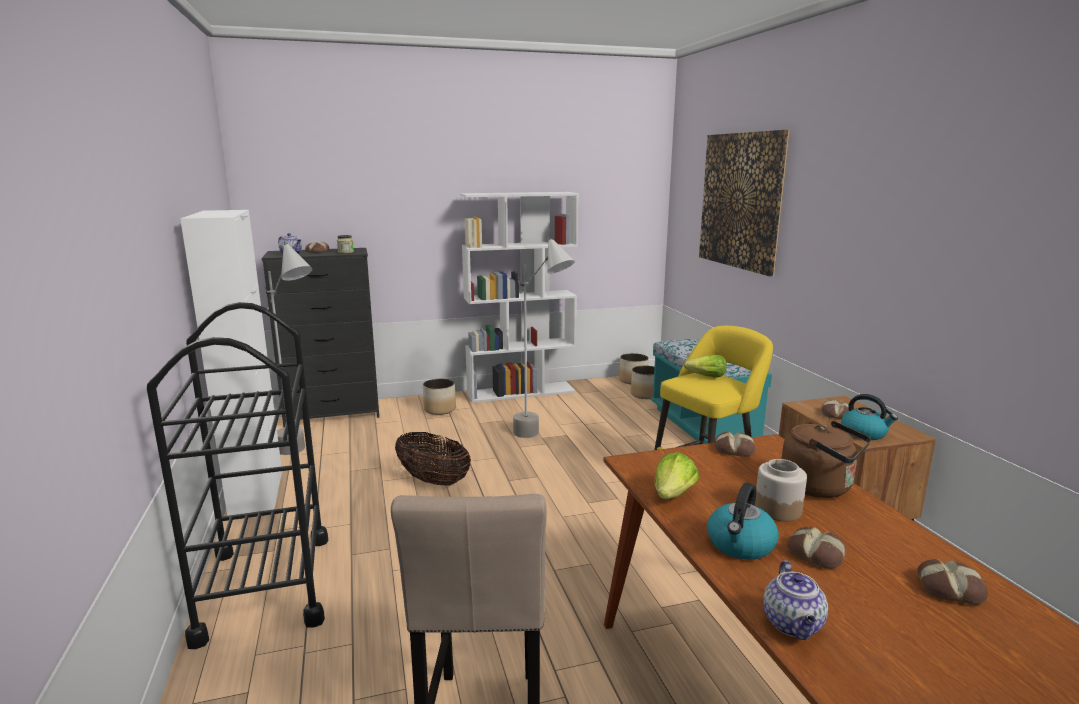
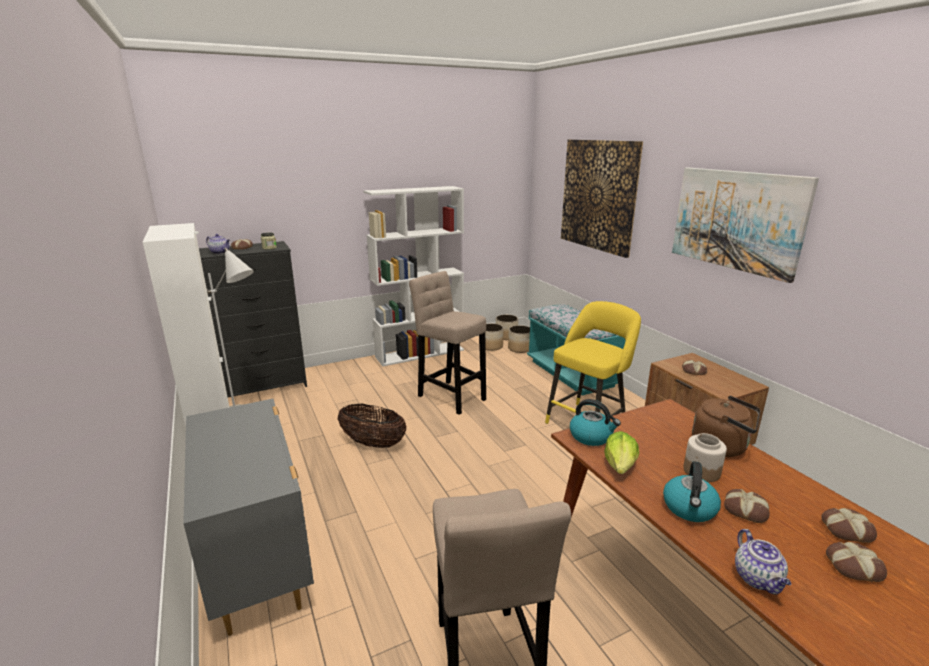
camera: 10 degrees left, 5 degrees up
(265, 586) = (259, 561): black cart -> grey dresser
(439, 409) = (357, 375): planter -> planter (490, 346)
(541, 439) = (449, 396): grey floor lamp -> beige stool
(706, 377) = (588, 343): lettuce -> none
(734, 449) = (646, 416): bread -> bread (853, 566)
(864, 433) = (719, 386): kettle -> kettle (591, 436)
(895, 219) = (736, 220): none -> picture

